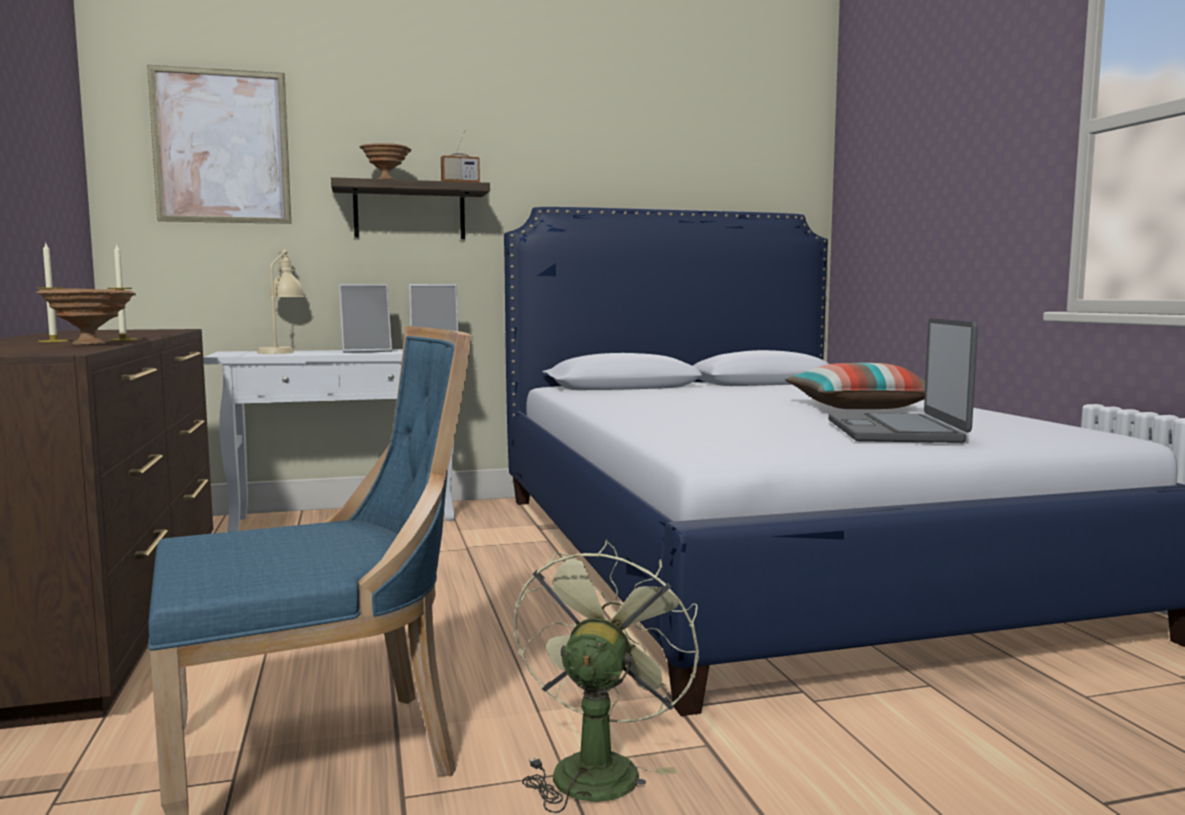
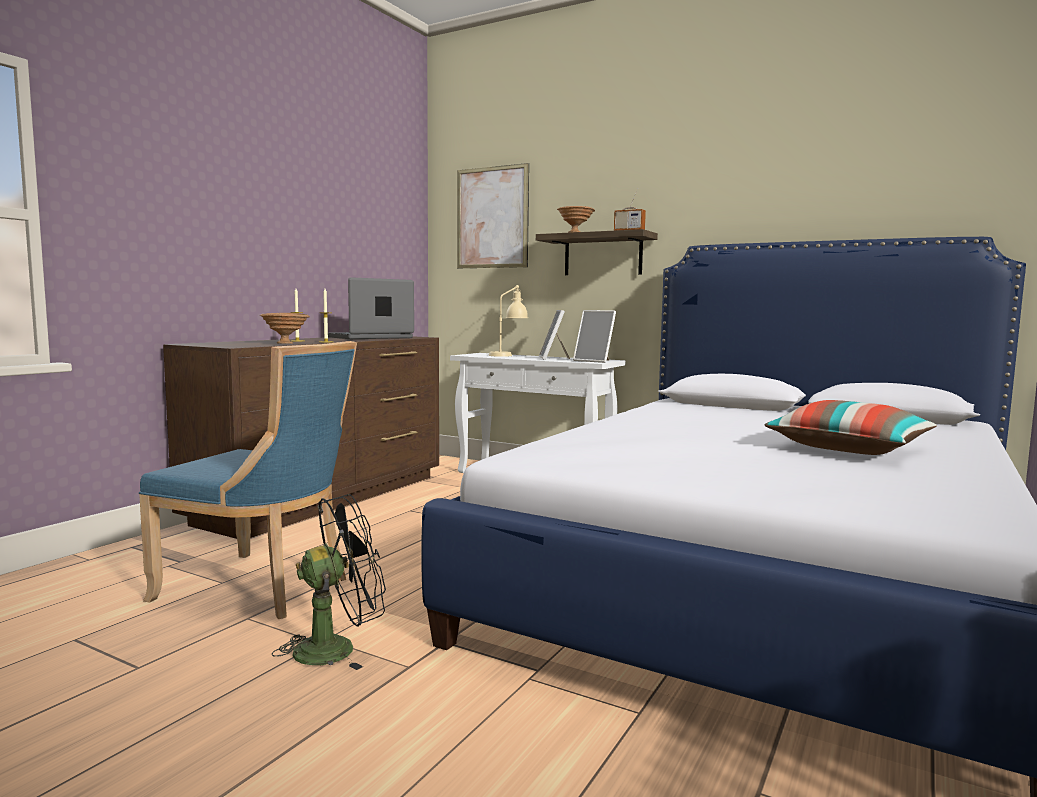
camera: 45 degrees right, 0 degrees up
(366, 351) = (553, 358): picture frame -> picture frame turned 60 degrees clockwise
(597, 767) = (337, 647): green fan -> black fan
(896, 431) = (748, 470): laptop -> laptop (370, 337)

